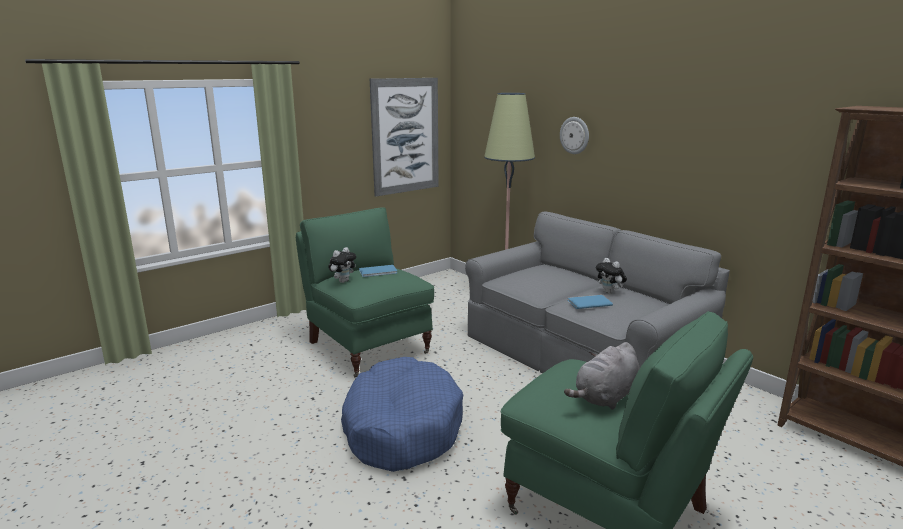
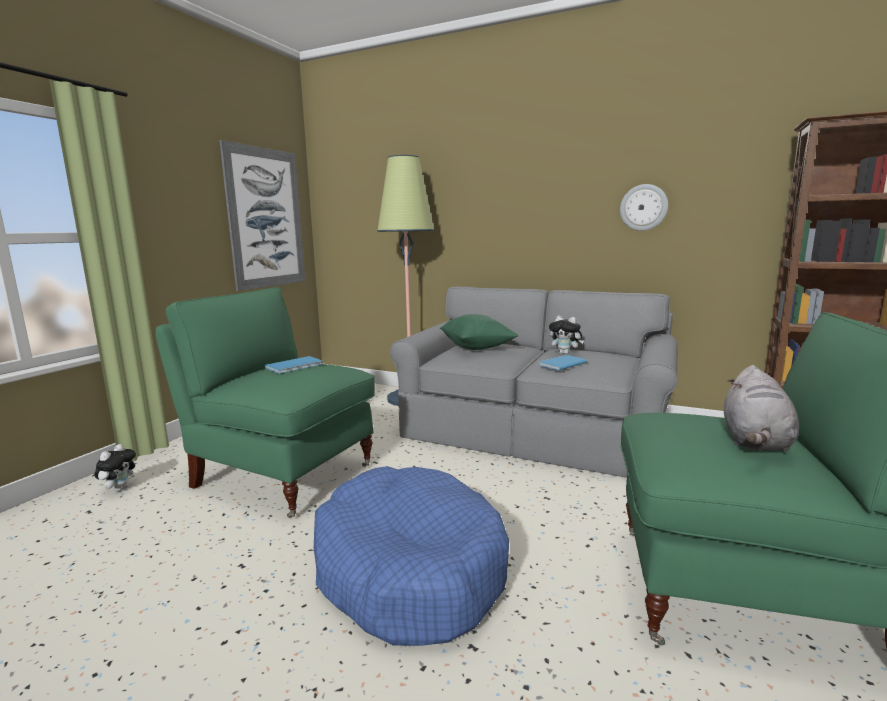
camera: 25 degrees left, 5 degrees down
(343, 281) = (250, 383): plush toy -> plush toy (119, 488)
(540, 273) = (476, 348): none -> green pillow
(574, 135) = (477, 201): wall clock -> wall clock (643, 207)

